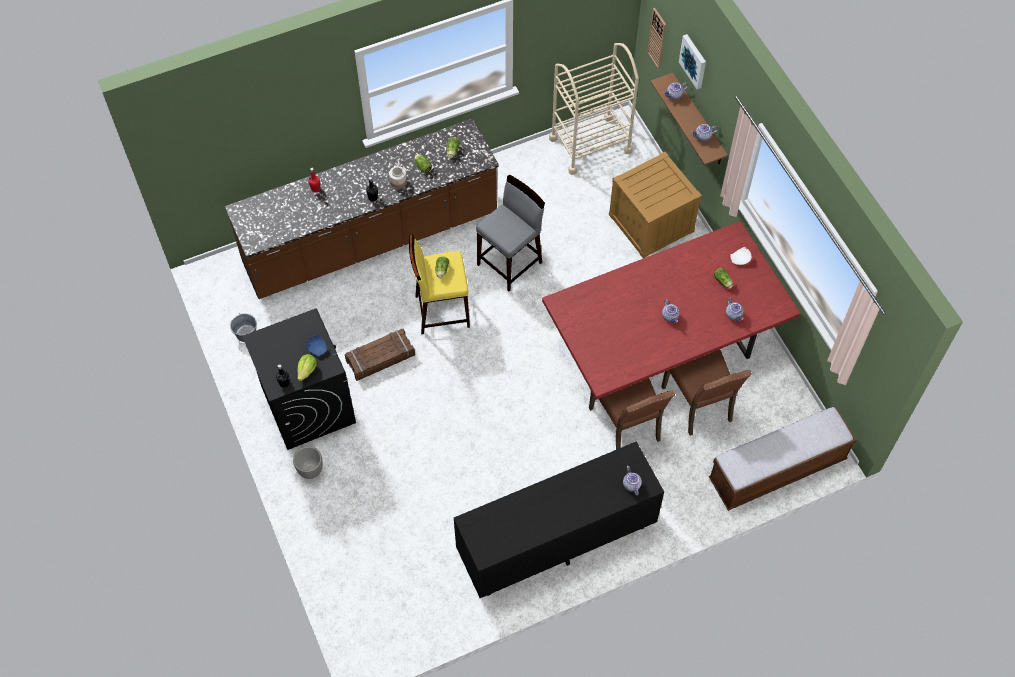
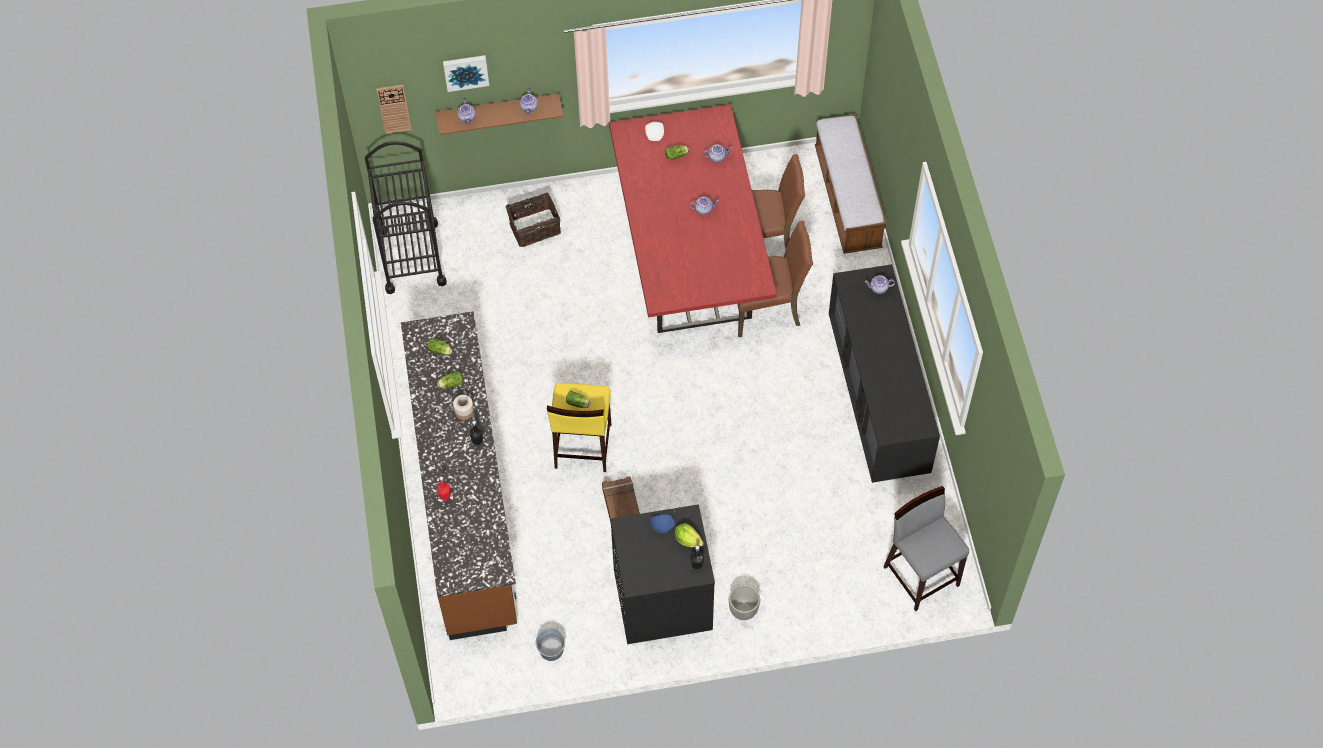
camera: 75 degrees left, 0 degrees up
(510, 263) = (542, 368): grey stool -> grey stool (921, 575)
(590, 144) = (411, 257): beige cart -> black cart
(651, 223) = (534, 227): crate -> basket

